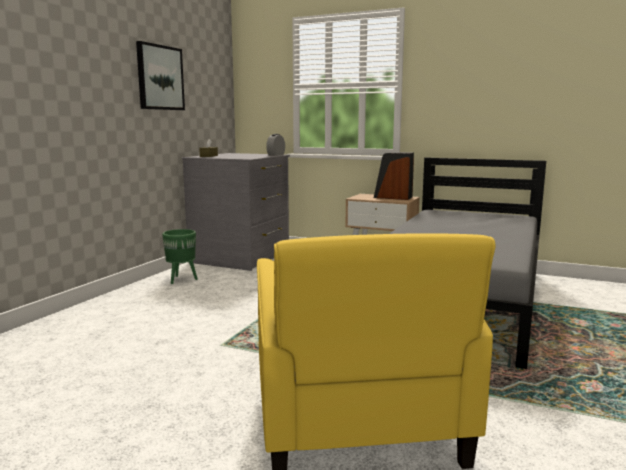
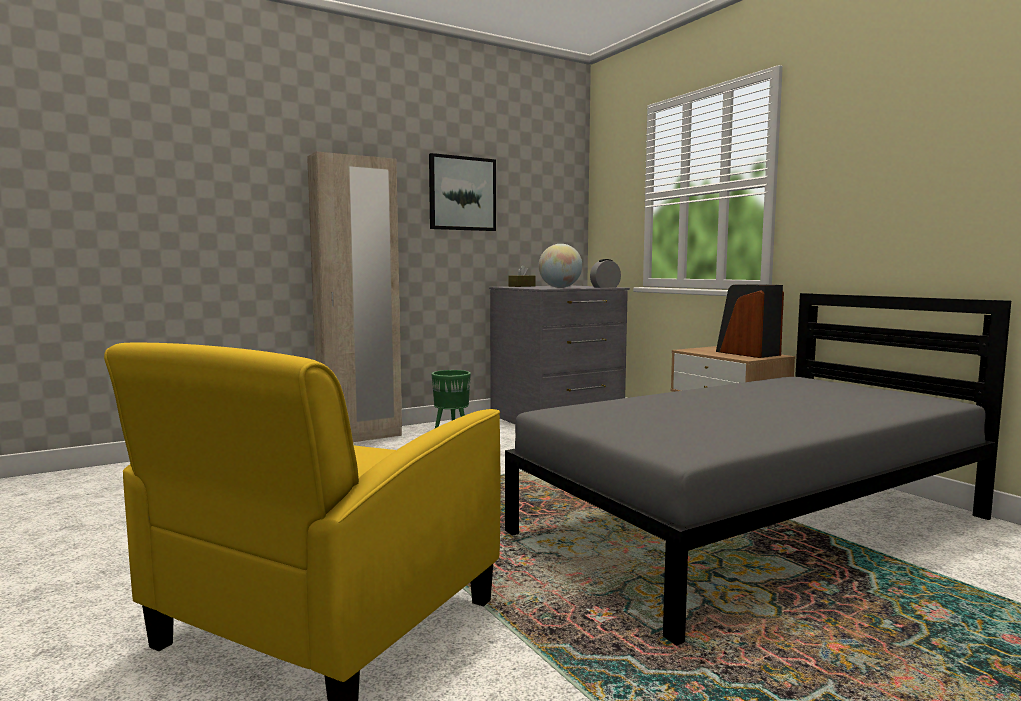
camera: 35 degrees right, 5 degrees down
(114, 299) = (360, 437): none -> beige wardrobe
(250, 157) = (560, 287): none -> globe

